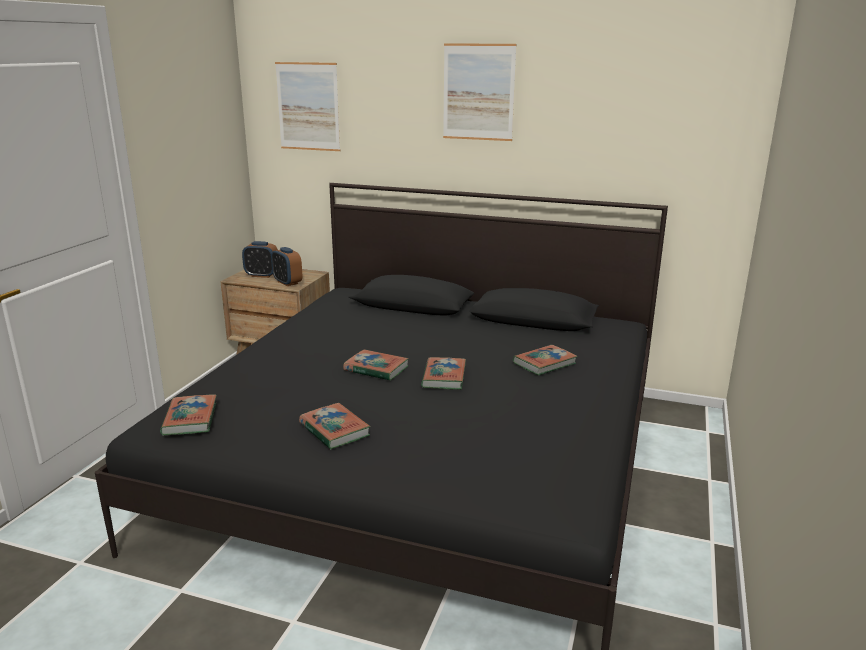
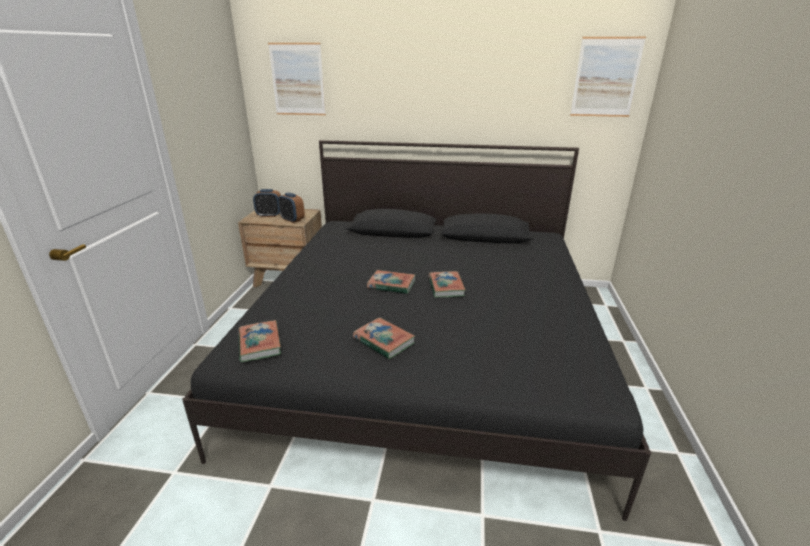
camera: 10 degrees left, 5 degrees up
(478, 92) = (436, 65): picture -> picture (606, 77)
(544, 363) = (512, 269): book -> none

